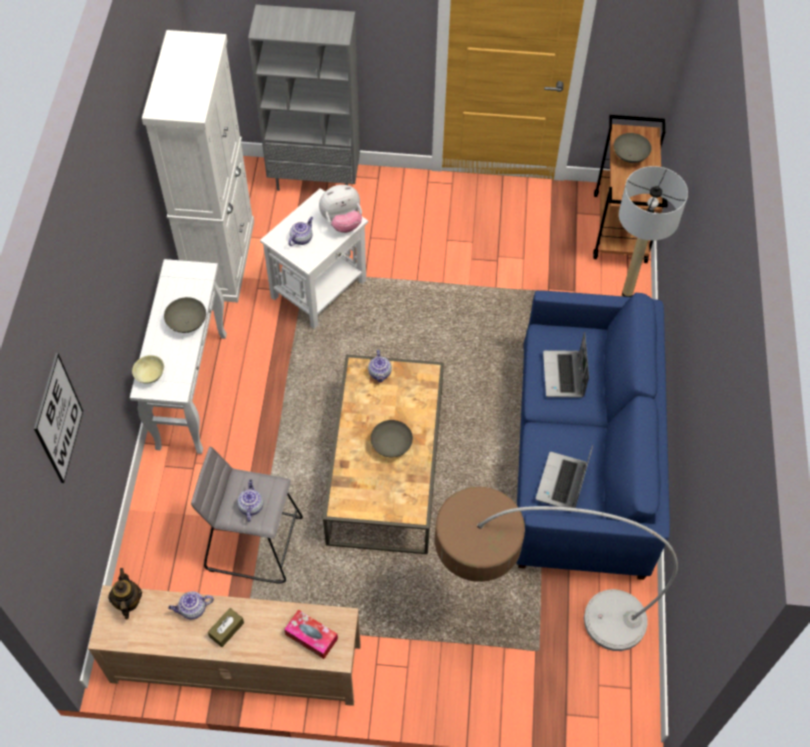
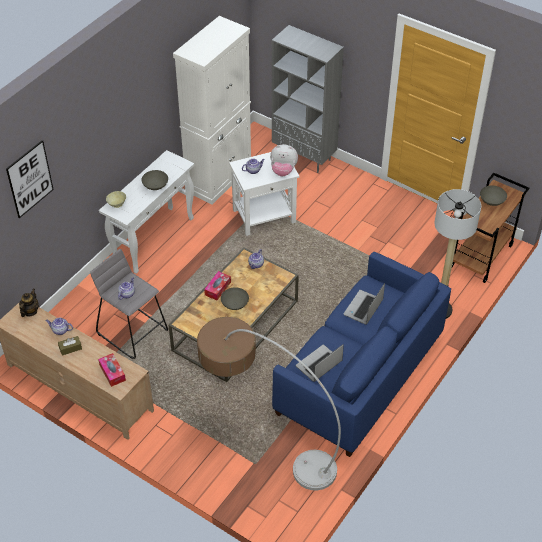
camera: 30 degrees right, 10 degrees down
(353, 432) = (217, 288): none -> tissue box

